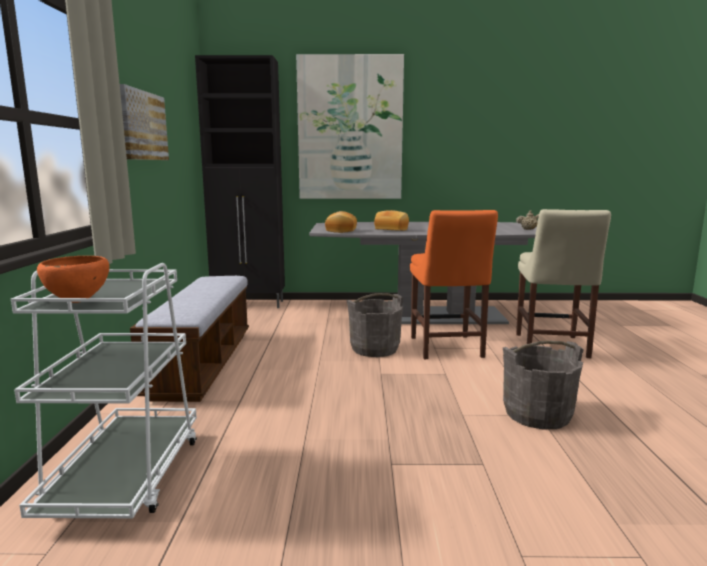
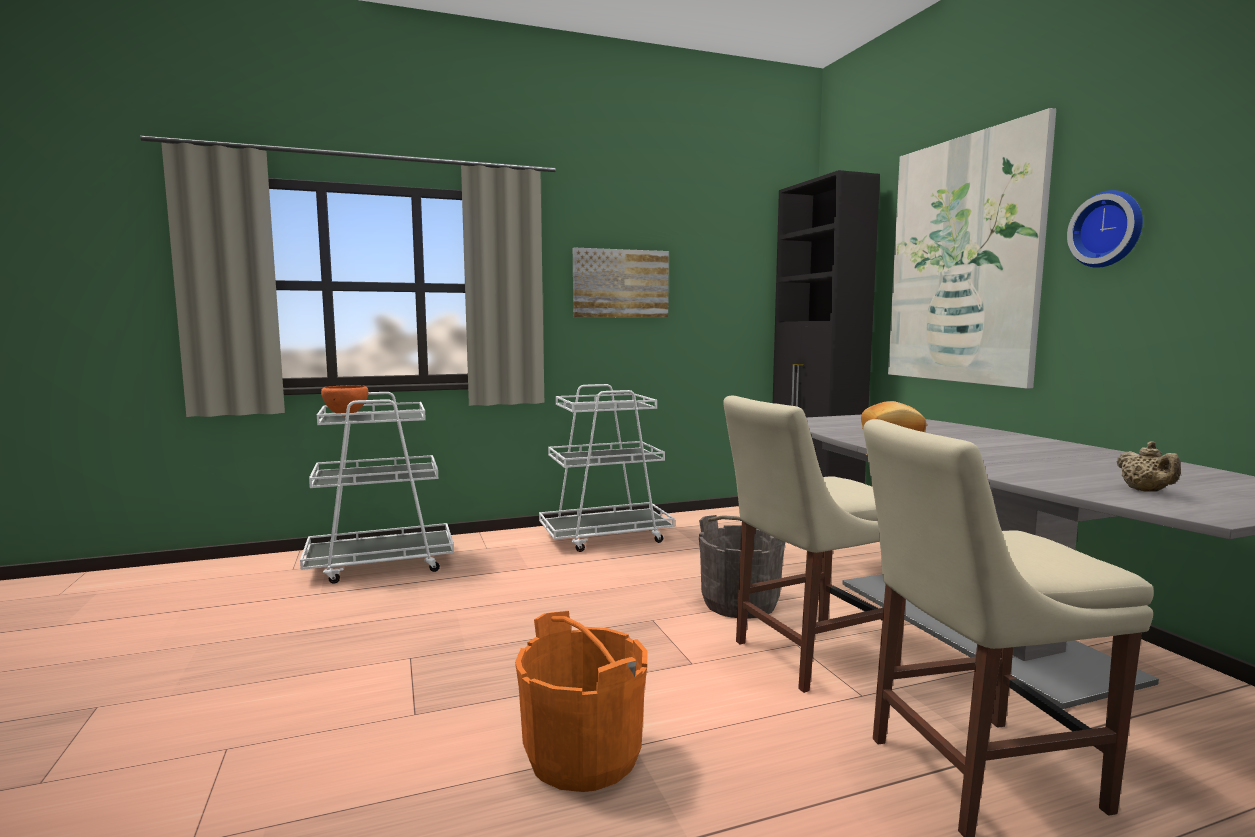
camera: 70 degrees right, 5 degrees down
(203, 363) = (606, 537): bench -> white cart
(340, 230) = (823, 423): bread -> none
(434, 121) = (1108, 229): none -> wall clock
(446, 348) = (807, 654): orange chair -> beige chair
(537, 414) = (584, 755): grey bucket -> orange bucket

